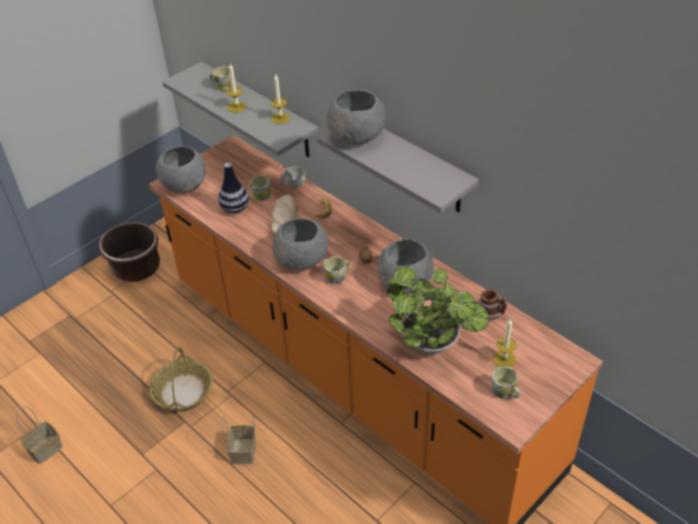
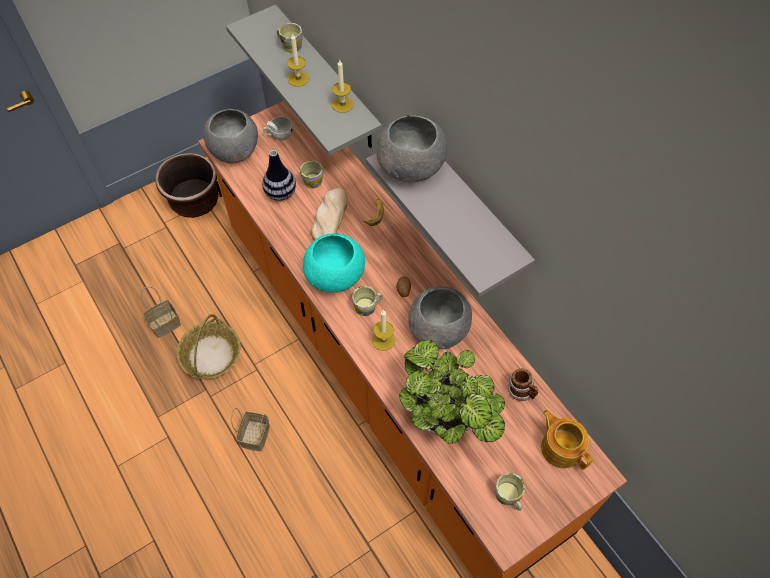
camera: 10 degrees right, 15 degrees up
(46, 448) = (69, 389): basket -> basket (165, 323)
(292, 184) = (349, 172): white cup -> white cup (279, 135)
(301, 260) = (334, 276): grey bowl -> turquoise bowl
(504, 359) = (519, 454): candle -> candle (383, 340)
(538, 347) = (561, 447): none -> teapot

